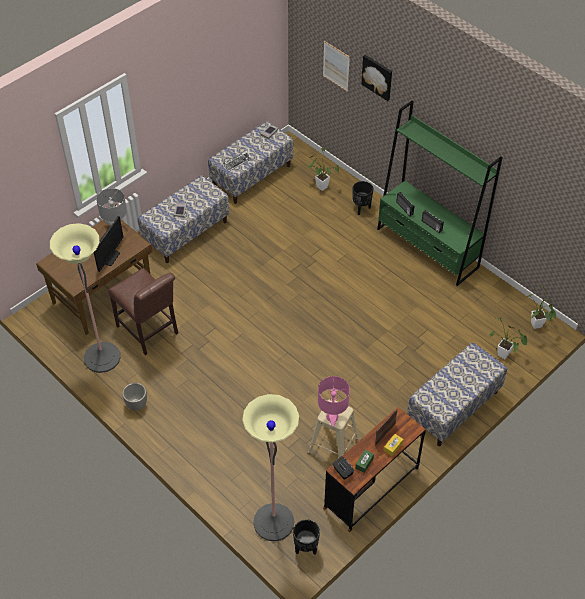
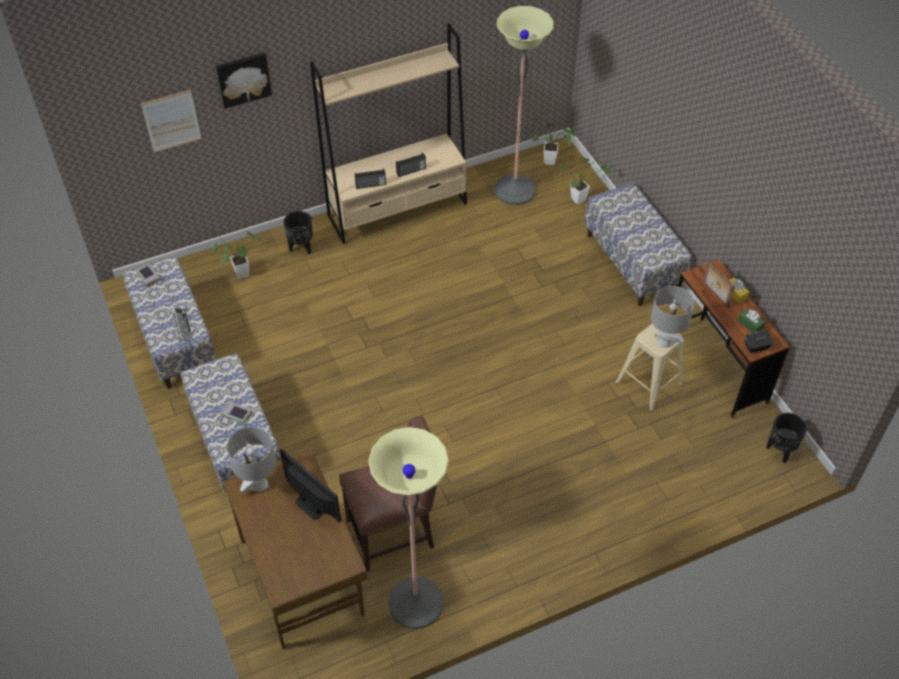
camera: 70 degrees left, 0 degrees up
(136, 404) = (514, 578): planter -> none
(274, 522) = (738, 472): floor lamp -> floor lamp (514, 190)
(332, 417) = (664, 342): pink table lamp -> grey table lamp
(427, 248) = (398, 209): green bookcase -> beige bookcase

